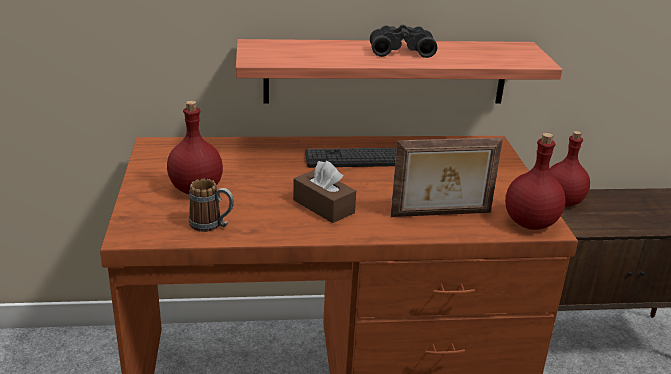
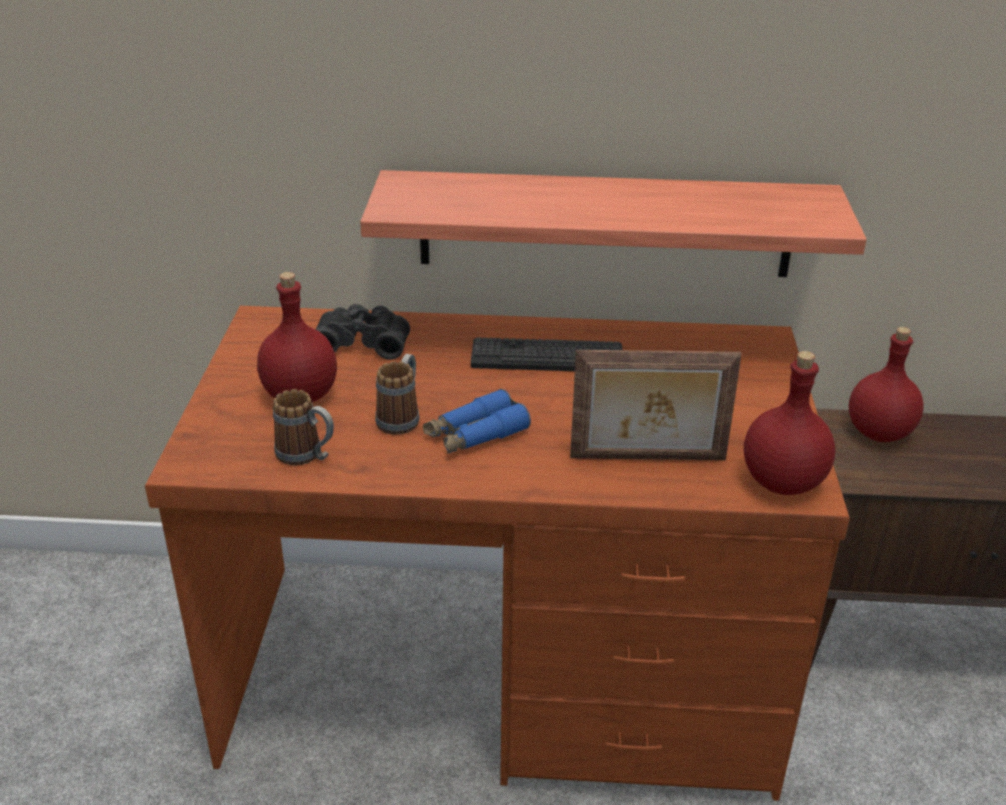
camera: 10 degrees right, 5 degrees up
(270, 199) = (401, 417): none -> mug
(323, 206) = (475, 434): brown tissue box -> blue binoculars
(401, 50) = (620, 197): black binoculars -> black binoculars (363, 342)

